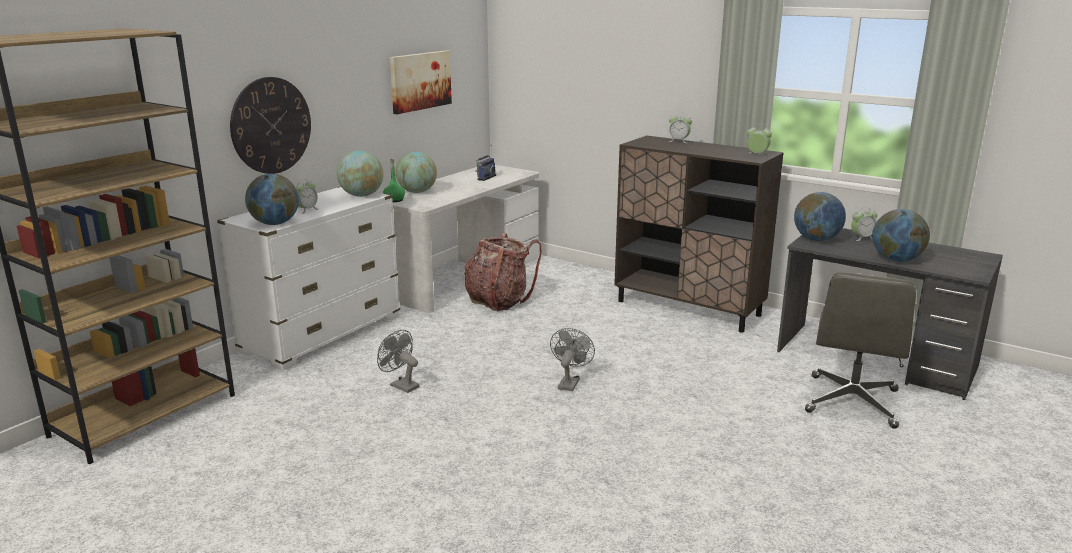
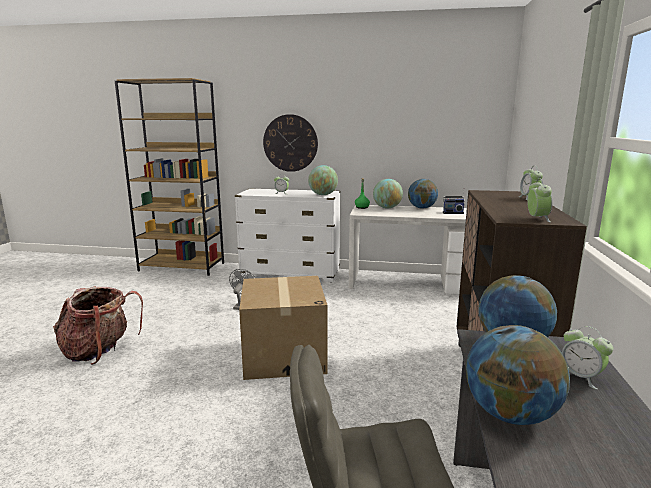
camera: 65 degrees right, 5 degrees down
(275, 224) = (251, 193): globe -> globe (422, 208)
(420, 81) = (422, 131): picture -> none
(499, 301) = (395, 302): backpack -> backpack (100, 352)
(569, 382) = (283, 355): grey fan -> cardboard box

